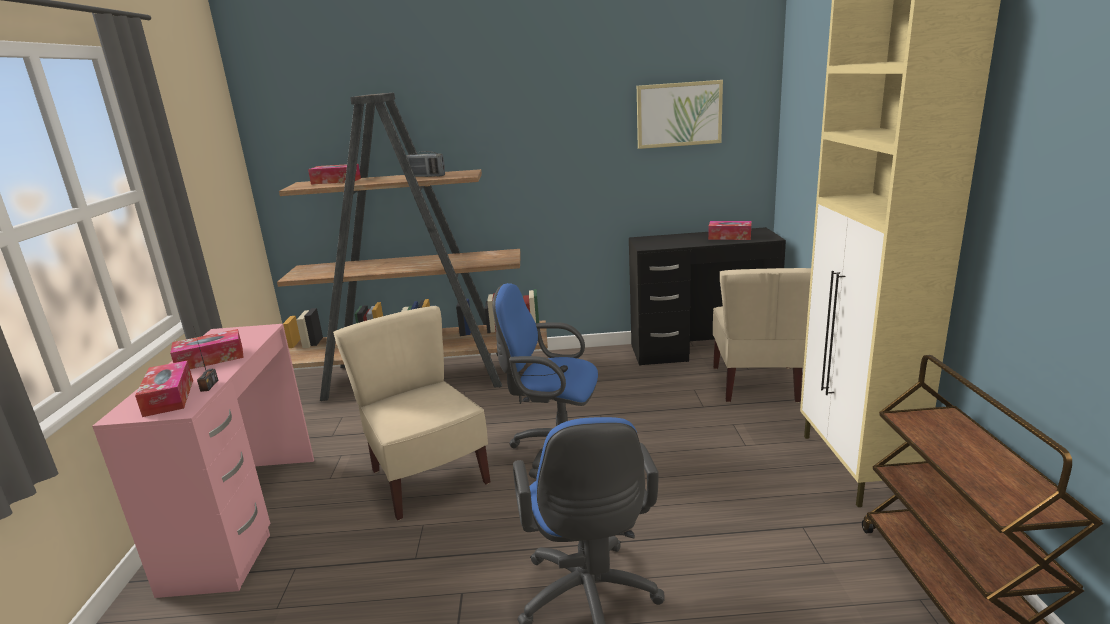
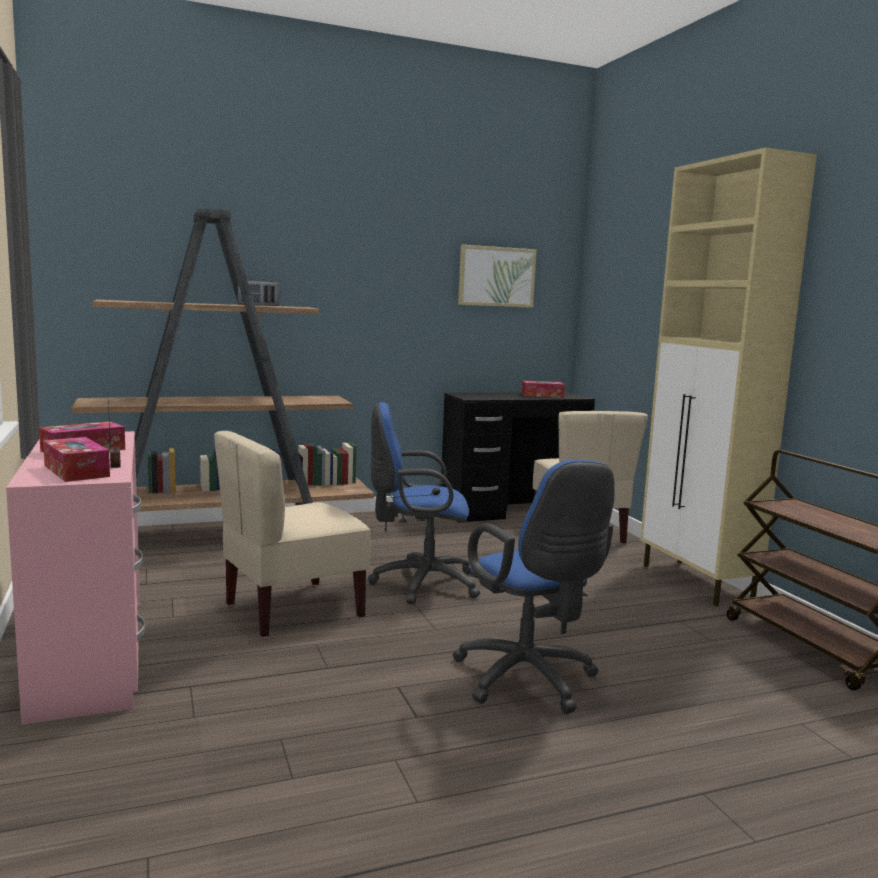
camera: 20 degrees left, 10 degrees down
(336, 181) = (151, 301): tissue box -> none
(427, 478) = (292, 610): beige chair -> beige chair turned 75 degrees counterclockwise

